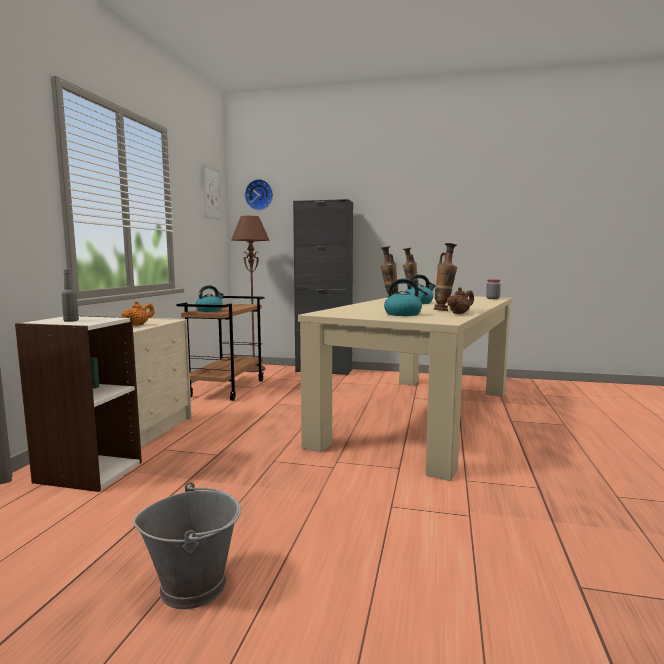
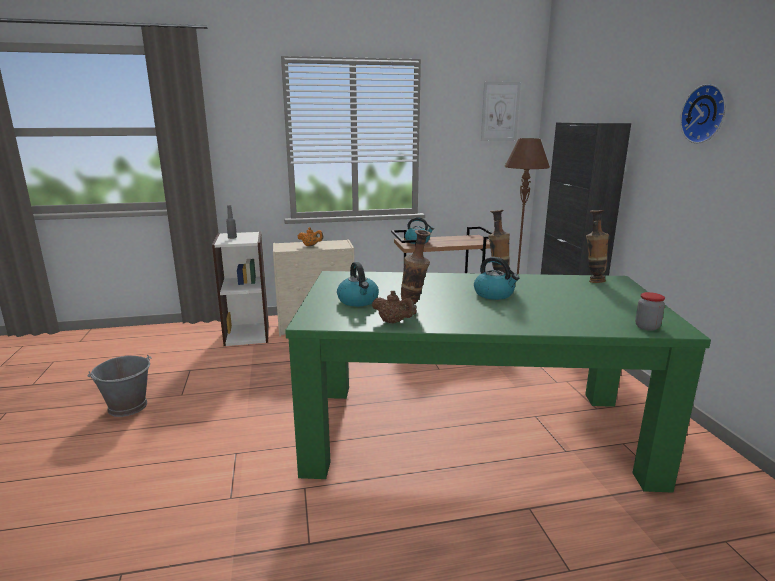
camera: 65 degrees right, 10 degrees up
(259, 195) = (560, 109): wall clock -> wall clock (706, 114)
(420, 415) = (472, 431): beige dining table -> green dining table

